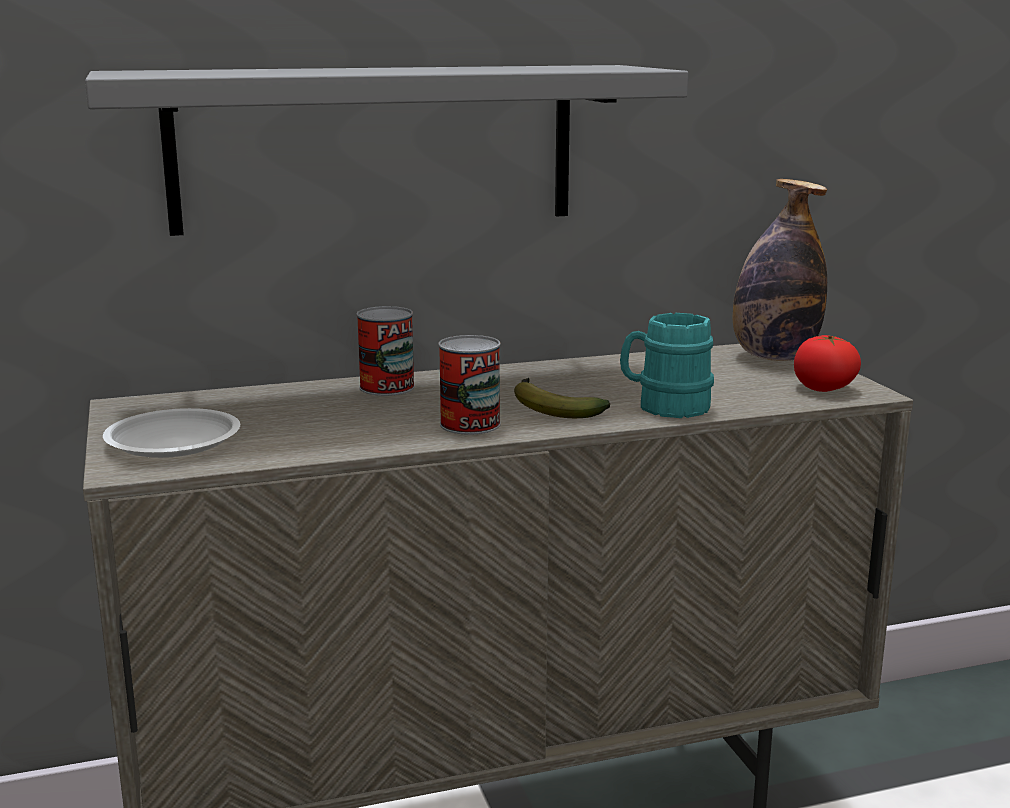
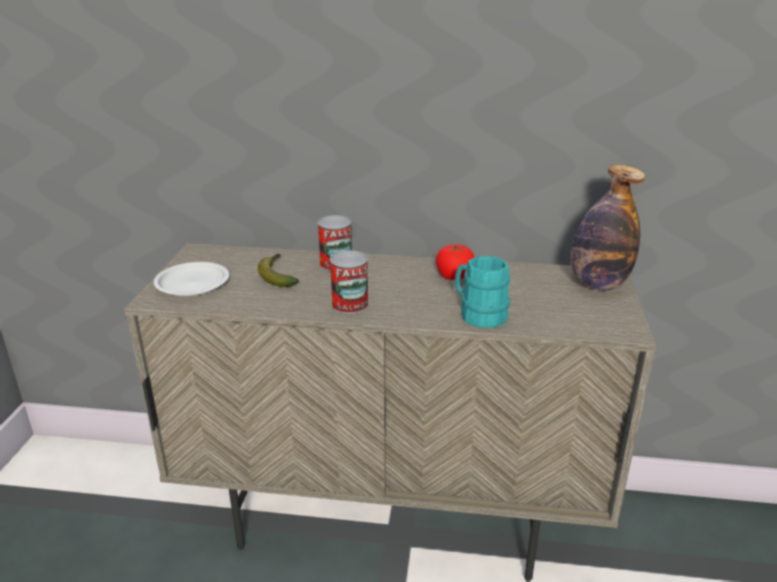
camera: 25 degrees right, 10 degrees up
(375, 147) = (346, 117): grey shelf -> none
(551, 408) = (408, 301): banana -> banana (277, 276)
(824, 388) = (601, 321): tomato -> tomato (454, 276)

